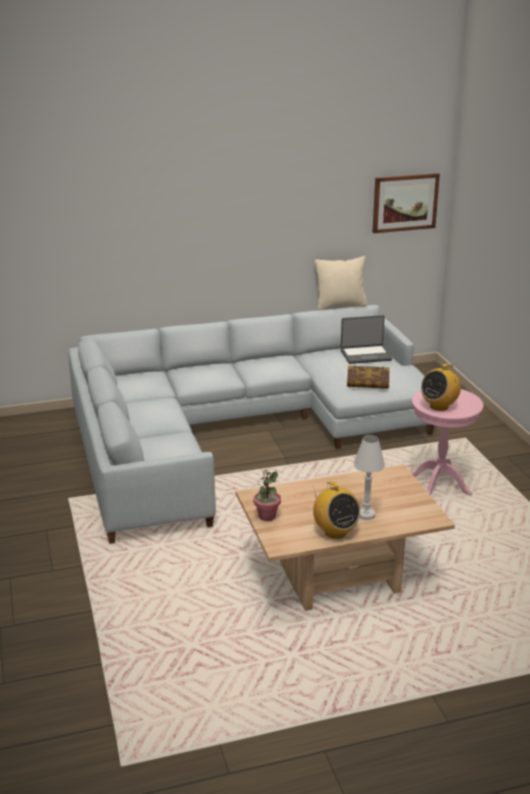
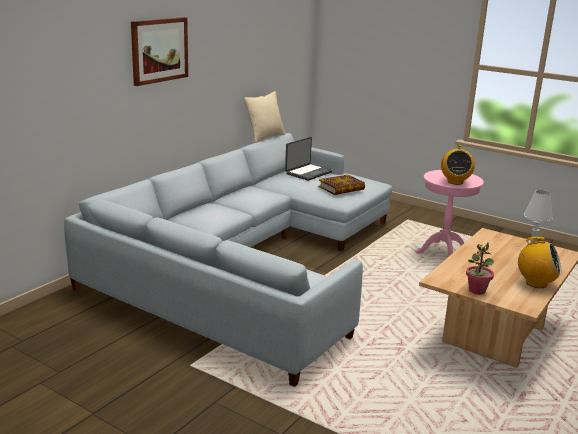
camera: 40 degrees left, 5 degrees down
(405, 202) = (292, 43): picture -> picture (159, 50)

